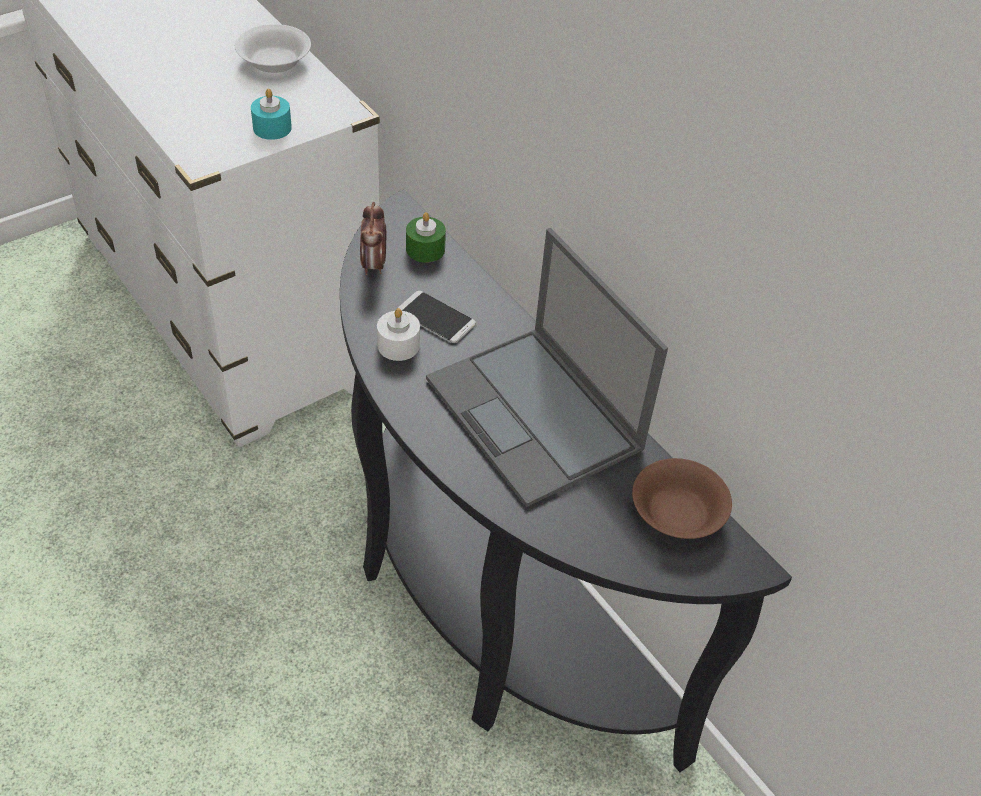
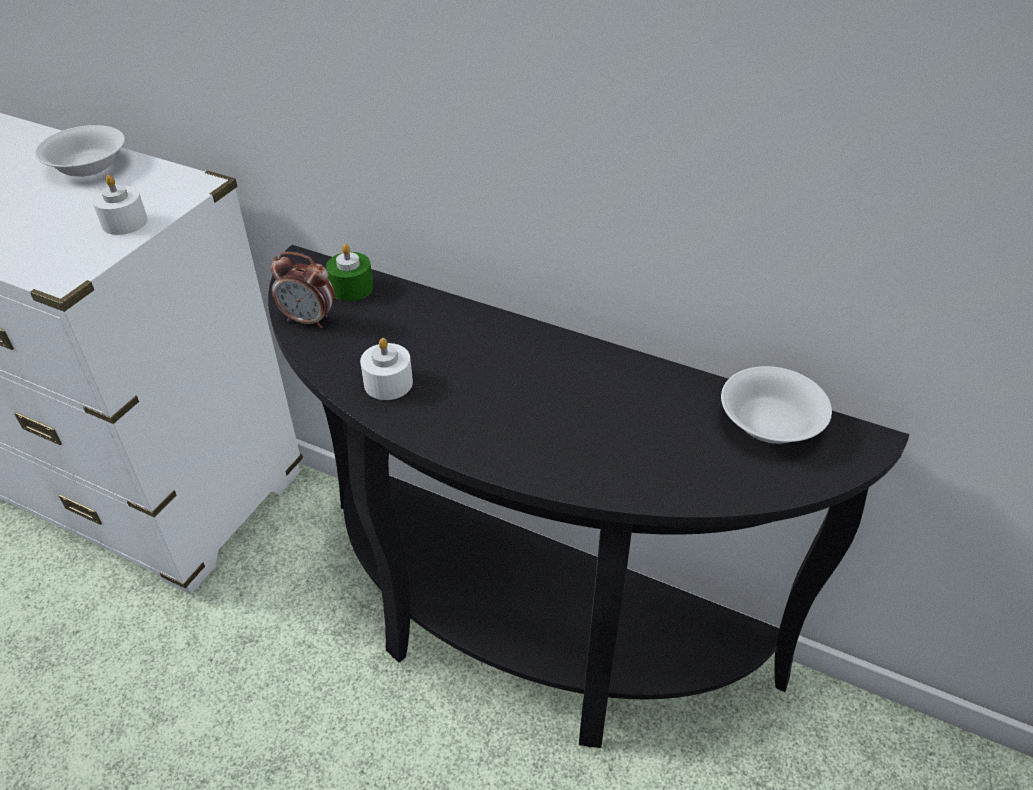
camera: 25 degrees left, 5 degrees down
(272, 128) = (124, 222): turquoise candle -> white candle
(374, 265) = (309, 320): alarm clock -> alarm clock turned 45 degrees counterclockwise
(436, 317) = (408, 343): phone -> none
(535, 415) = (573, 392): laptop -> none
(677, 514) = (771, 424): brown bowl -> white bowl

